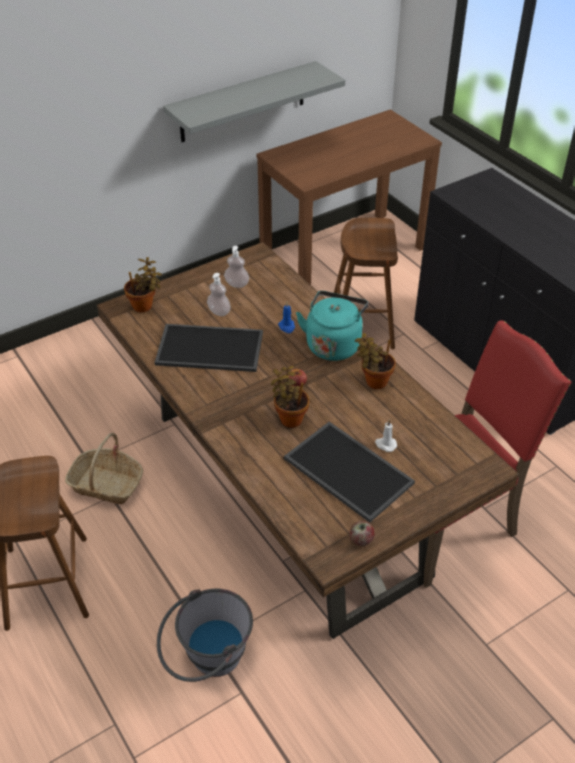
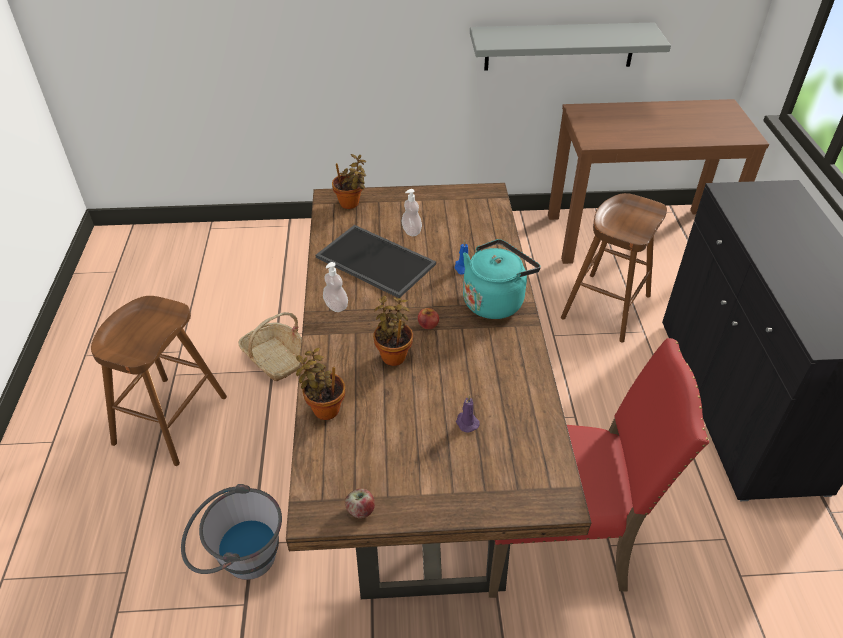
camera: 30 degrees right, 0 degrees up
(237, 284) = (448, 212): soap dispenser -> soap dispenser (336, 306)
(346, 471) = (404, 431): tray -> none
(374, 381) = (506, 353): potted plant -> potted plant (324, 408)
(385, 444) = (466, 422): white candle -> purple candle

